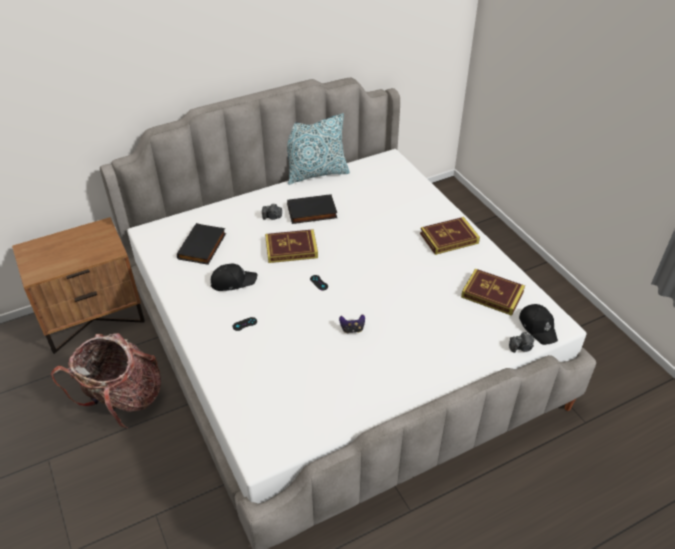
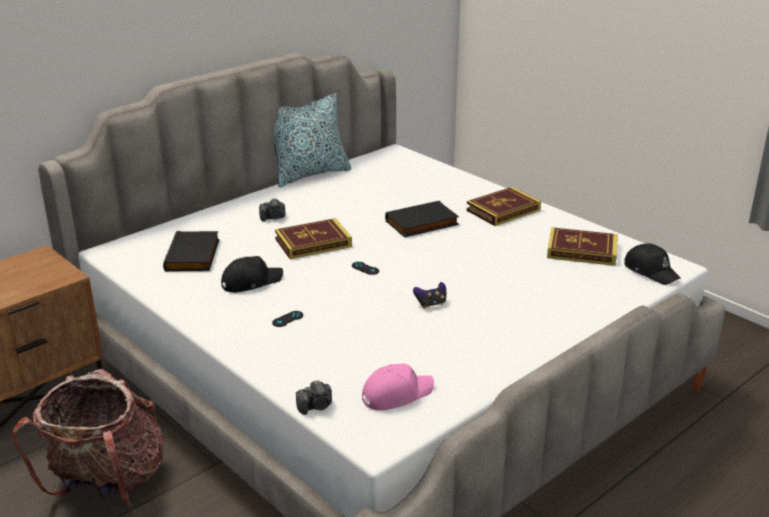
camera: 15 degrees left, 15 degrees down
(292, 414) = (396, 394): none -> pink cap
(311, 212) = (322, 208): black book -> black book (422, 224)
(521, 347) = (643, 291): camera -> camera (316, 406)

